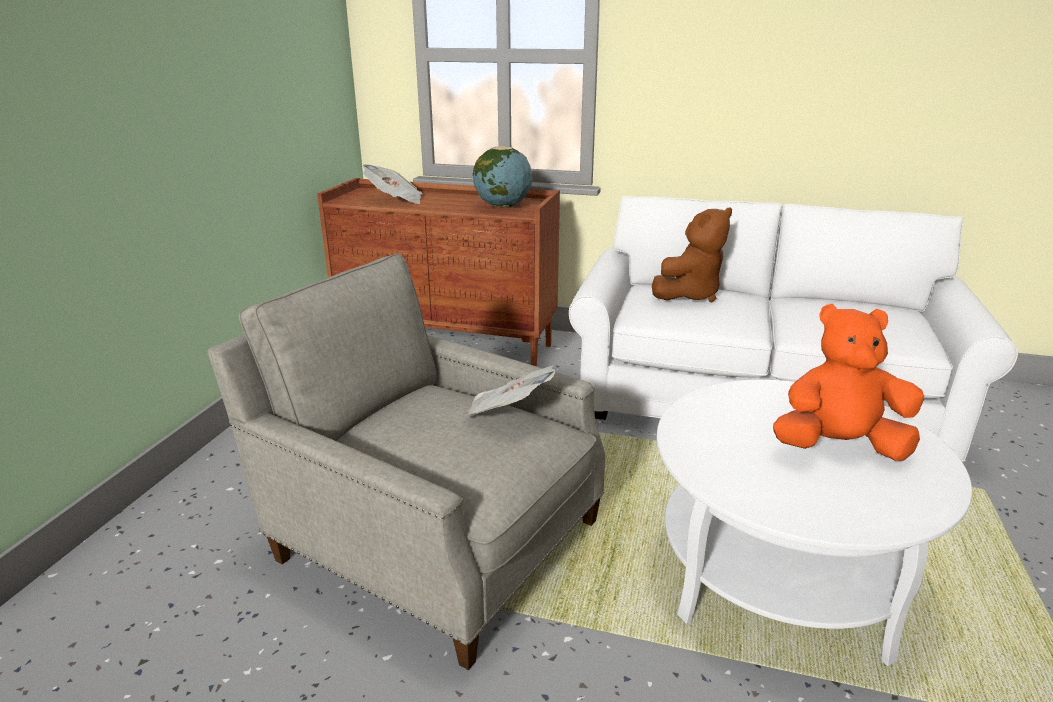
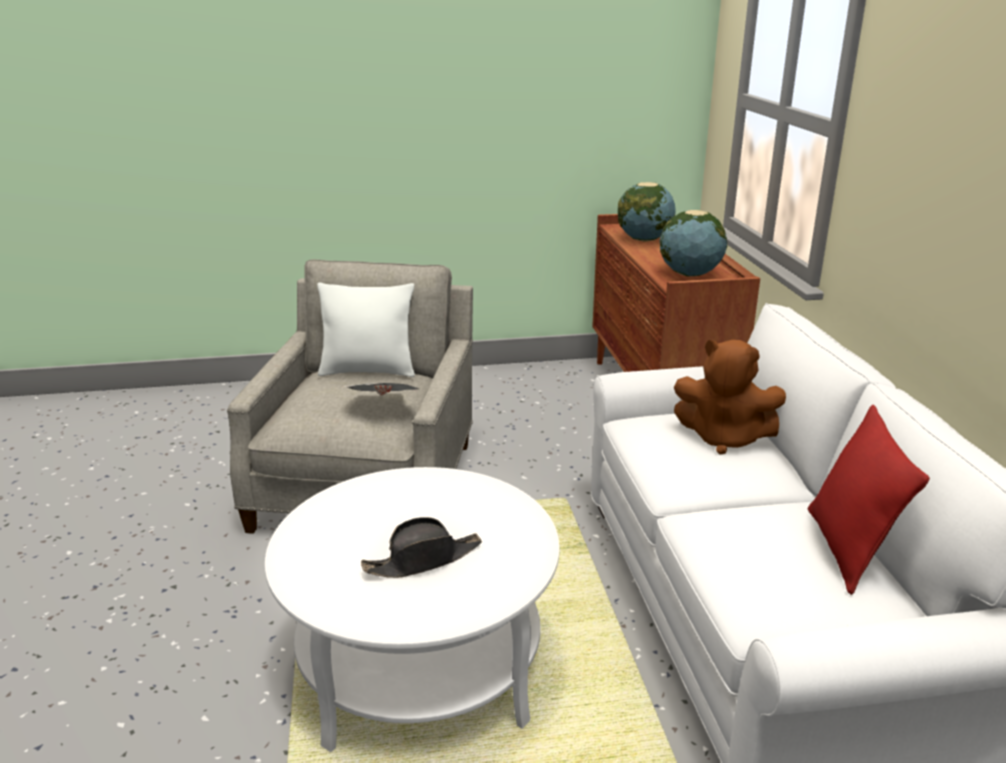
camera: 65 degrees right, 0 degrees up
(393, 409) = (368, 371): none -> white pillow
(395, 200) = (644, 240): newspaper -> globe
(838, 447) = (423, 560): orange plush toy -> black hat
(849, 303) = (847, 550): none -> red pillow

